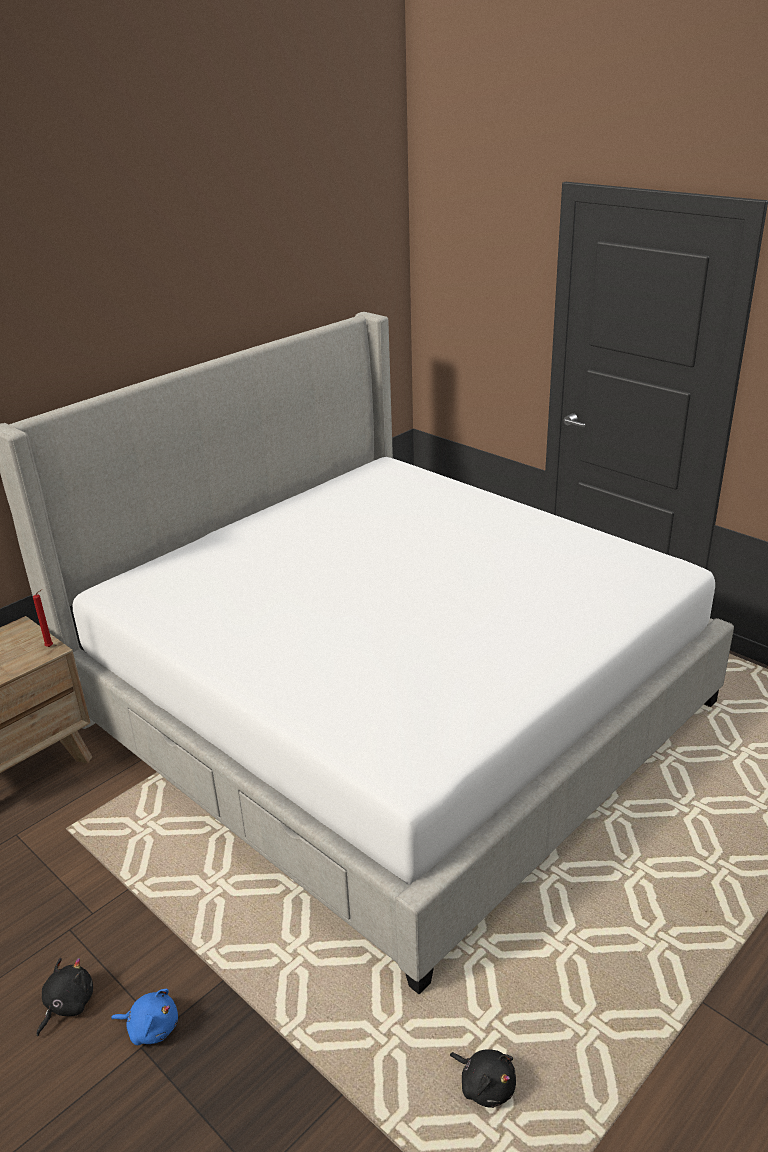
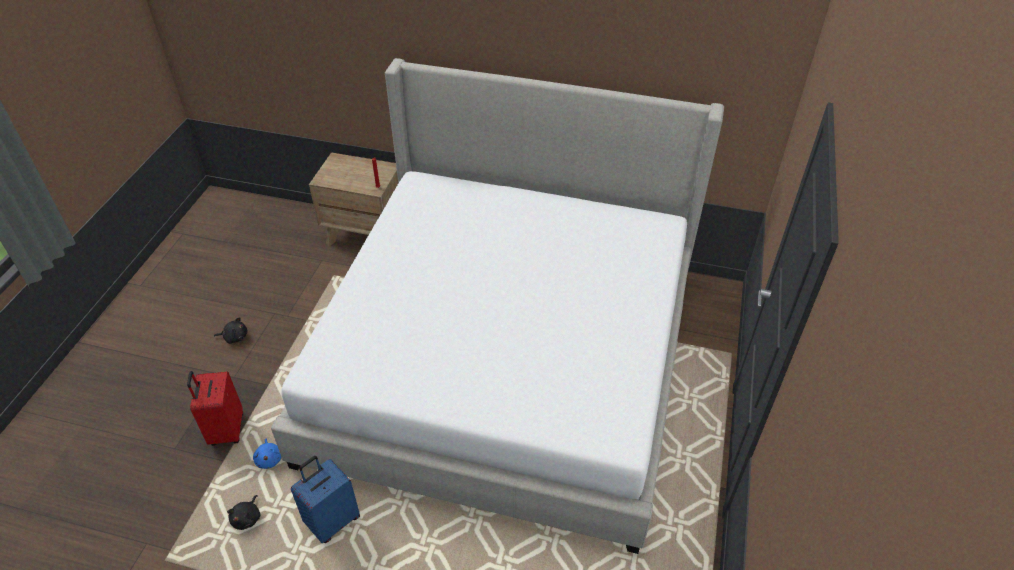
camera: 60 degrees right, 15 degrees up
(151, 1027) = (233, 372): blue plush toy -> blue plush toy (269, 459)
(275, 1073) = (226, 430): none -> red suitcase
(546, 965) = (332, 520): none -> blue suitcase

